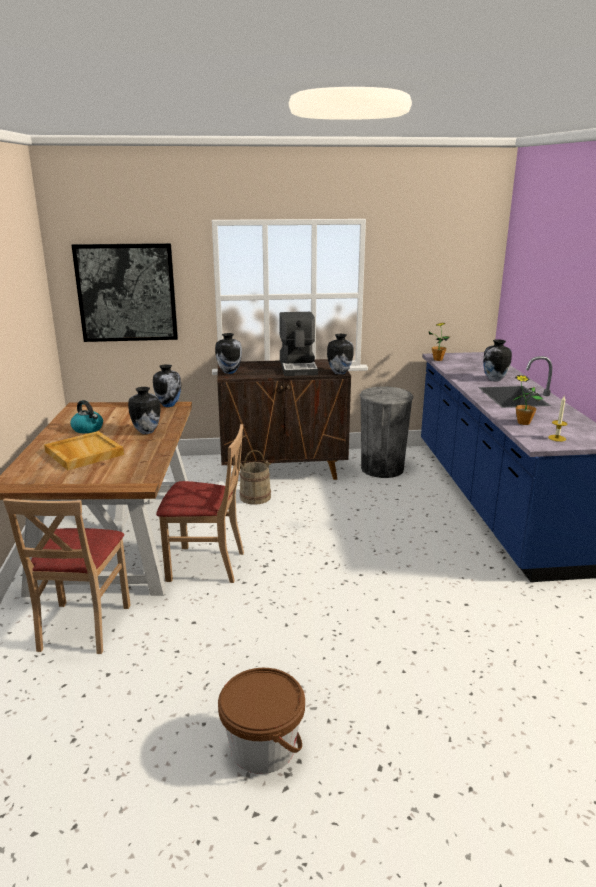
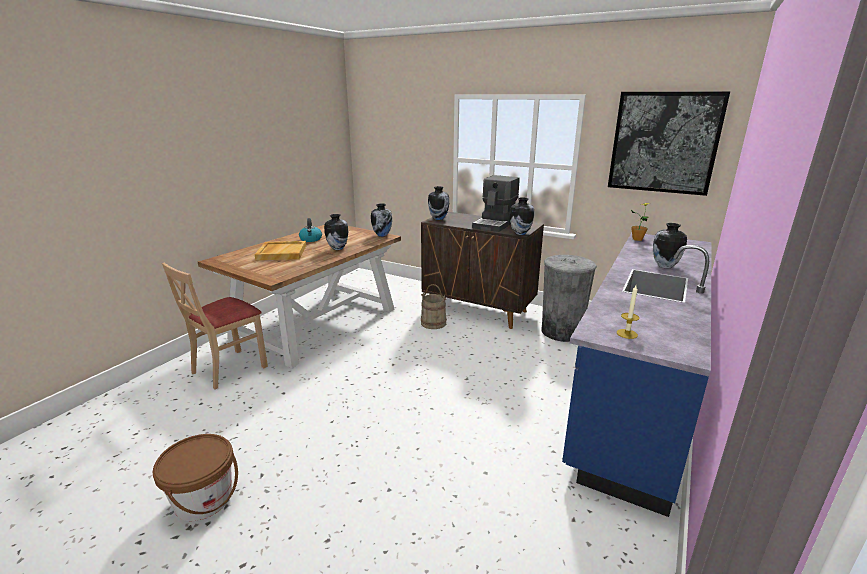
camera: 35 degrees right, 0 degrees up
(126, 293) = (394, 150): picture -> picture (664, 143)
(206, 565) = (340, 358): beige chair -> none
(523, 422) = (617, 310): potted plant -> none

